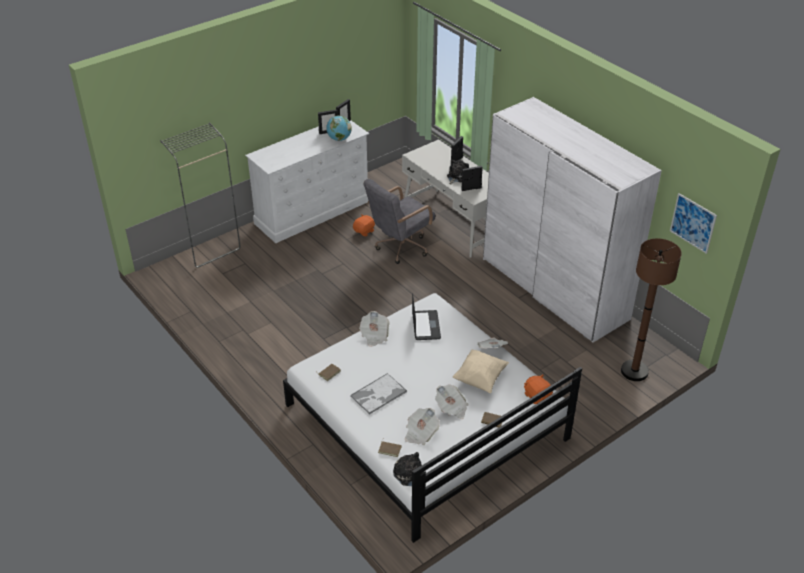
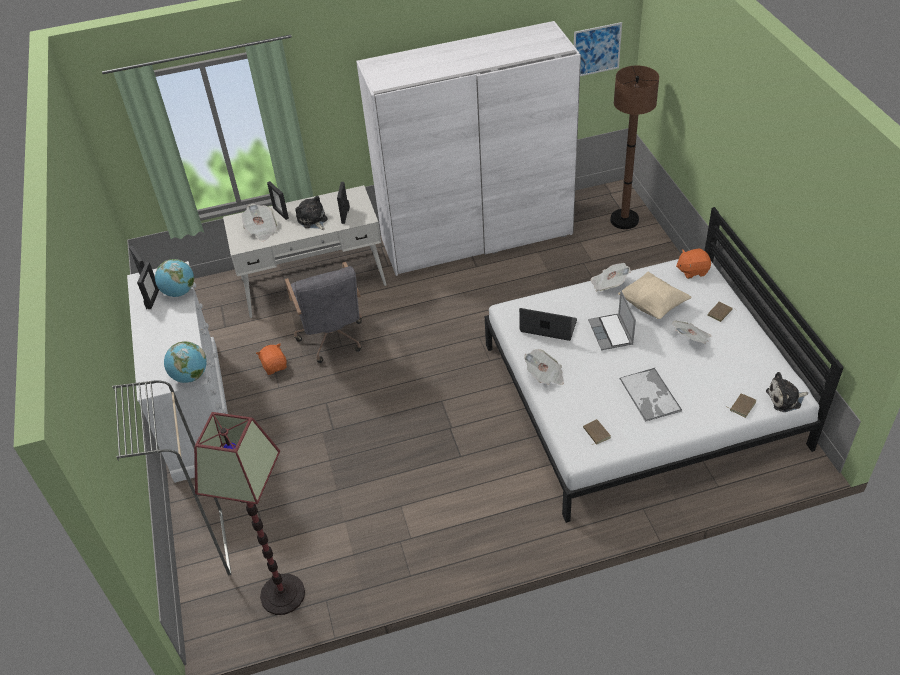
camera: 65 degrees left, 5 degrees up
(189, 292) = (282, 595): none -> floor lamp
(271, 166) = (190, 376): none -> globe
(420, 433) = (724, 373): newspaper -> newspaper (261, 230)
(435, 361) = (611, 333): none -> laptop

